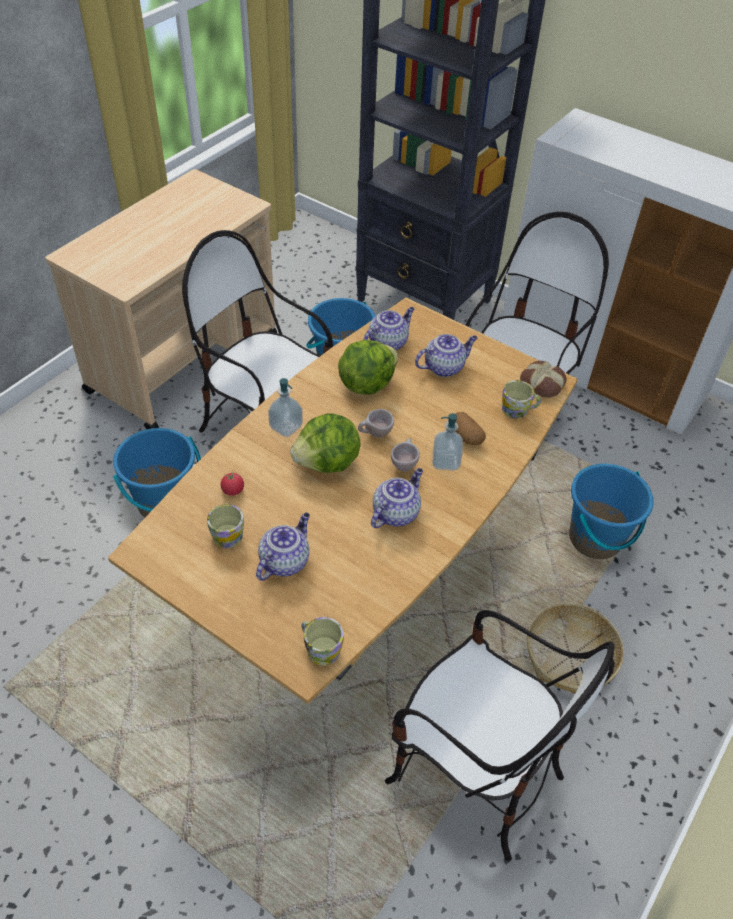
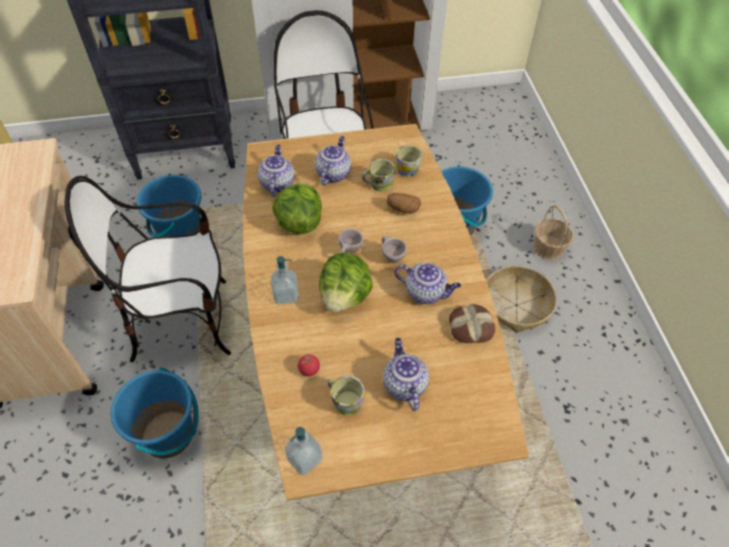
camera: 45 degrees left, 5 degrees up
(320, 648) = (494, 417): mug -> mug (377, 184)
(395, 513) = (426, 292): teapot -> teapot turned 120 degrees clockwise
(446, 461) = (412, 235): soap dispenser -> soap dispenser (304, 459)
(473, 773) = (545, 416): chair -> none
(543, 383) = (401, 140): bread -> bread (471, 327)
(674, 636) = (548, 248): none -> basket

